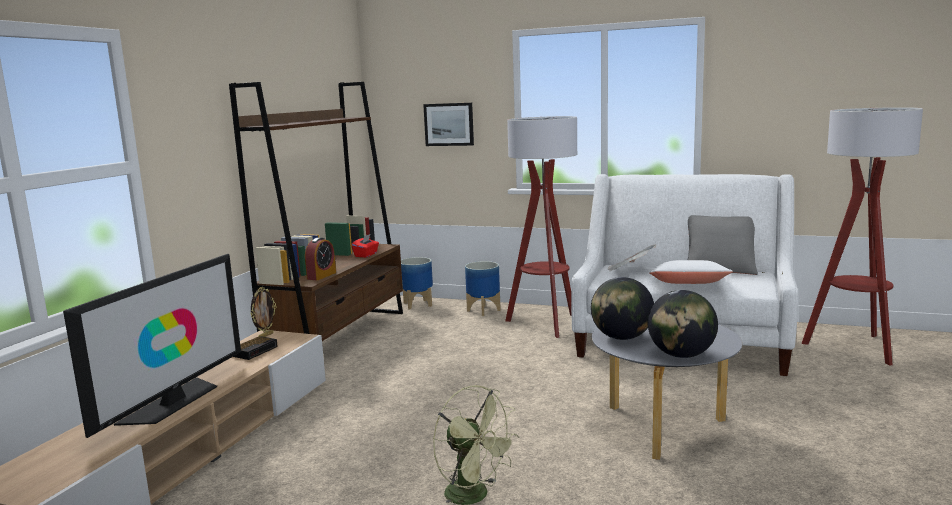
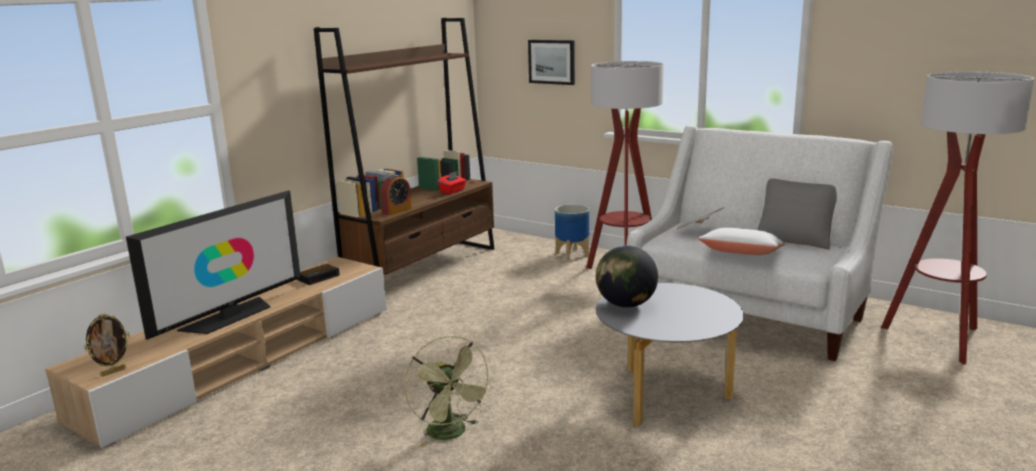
camera: 15 degrees right, 5 degrees up
(265, 335) = (336, 263): picture frame -> picture frame (113, 372)
(417, 304) = (513, 241): planter -> none
(681, 355) = (666, 330): globe -> none

